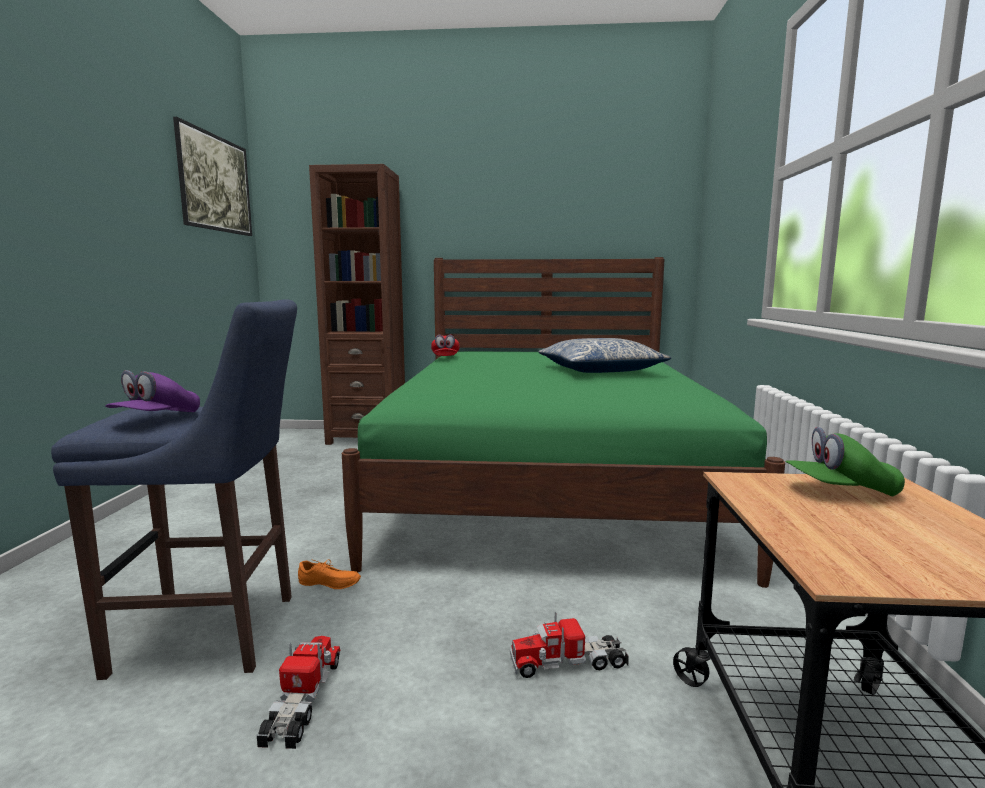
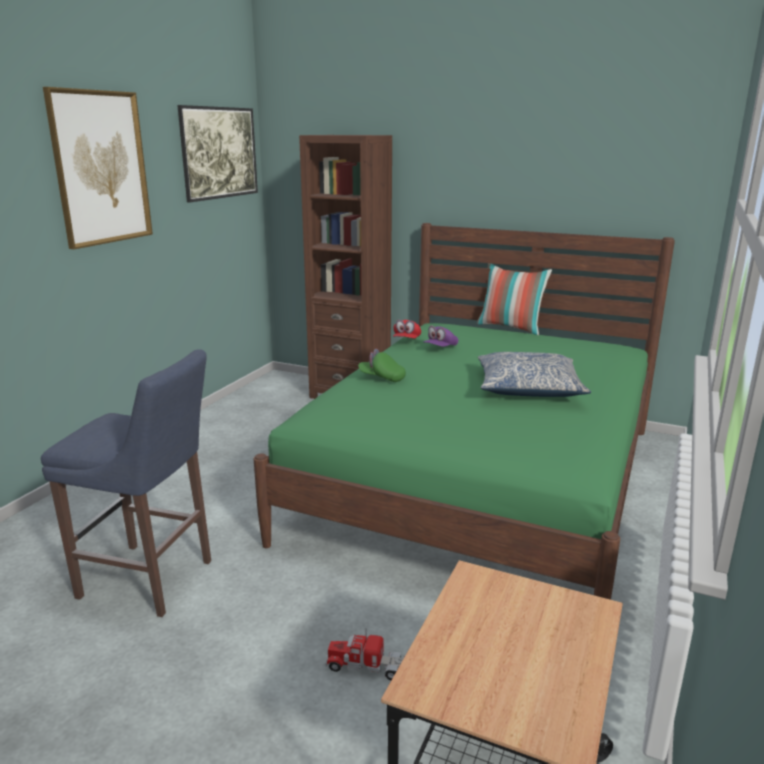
camera: 20 degrees right, 10 degrees up
(88, 153) = (100, 168): none -> picture
(157, 419) = (106, 438): purple cap -> purple cap (440, 348)
(303, 700) = (183, 646): toy truck -> none
(328, 584) = (241, 555): orange shoe -> none
(529, 350) = (510, 328): none -> pillow
(841, 491) = (538, 609): green cap -> green cap (382, 378)

